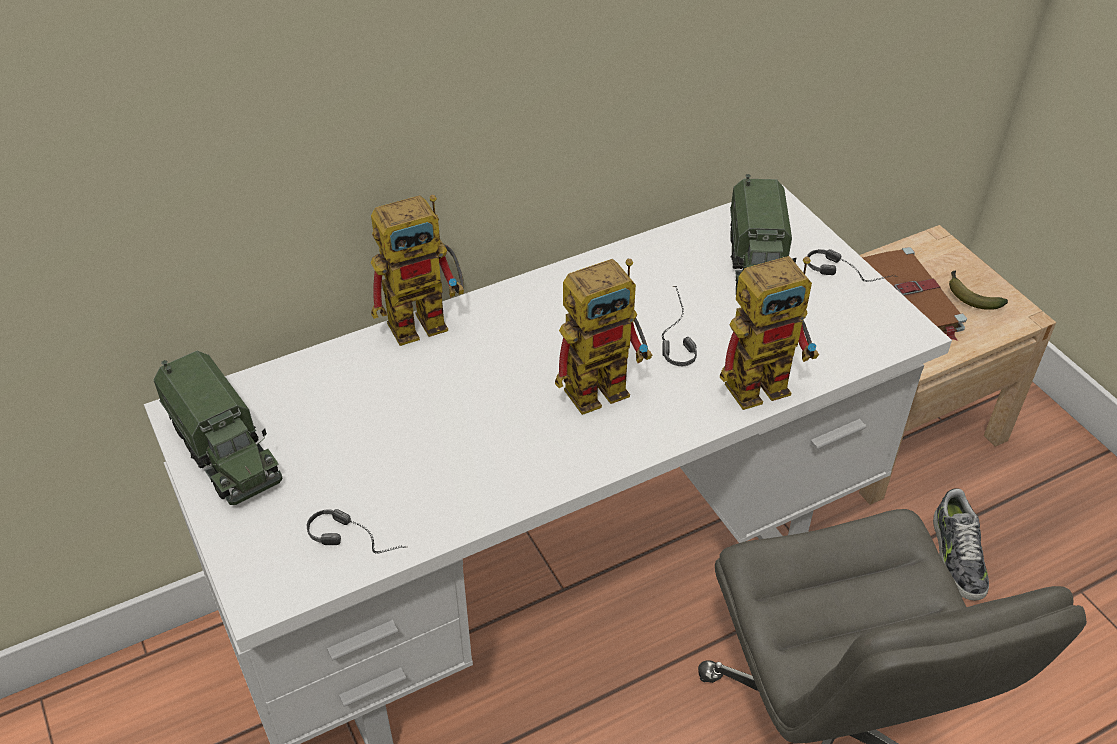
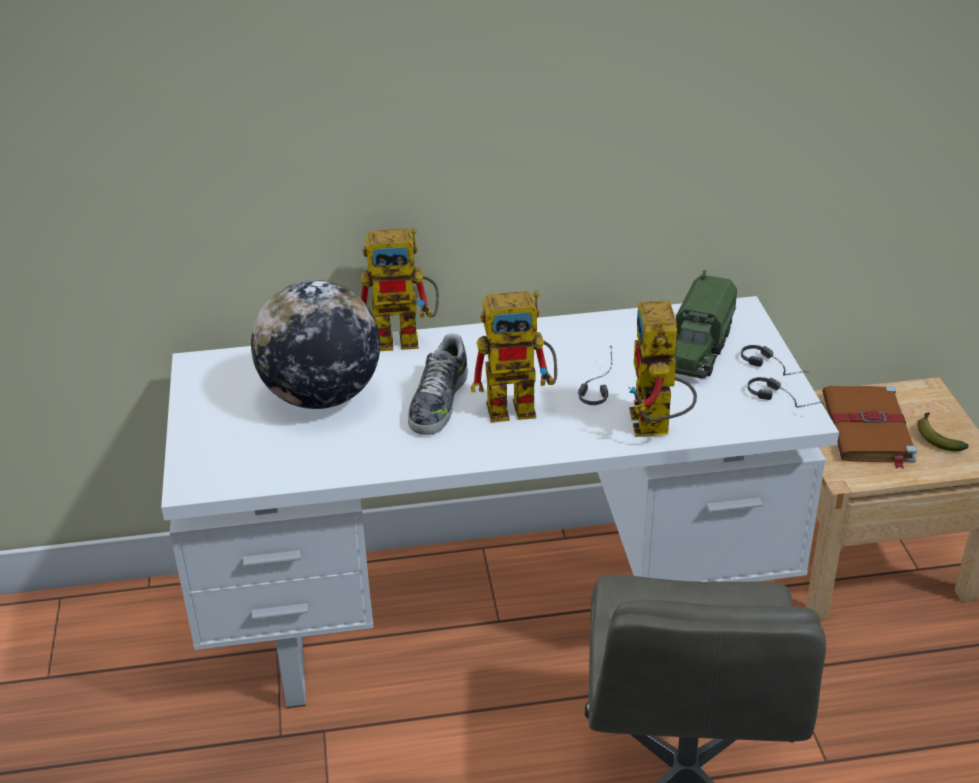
camera: 20 degrees right, 10 degrees down
(225, 450) = (213, 392): toy truck -> none
(361, 539) = (280, 466): headphones -> headphones (786, 400)
(364, 425) = (321, 397): none -> globe
(767, 381) = (656, 429): toy robot -> toy robot turned 90 degrees clockwise
(956, 555) = (876, 680): shoe -> shoe (438, 402)

